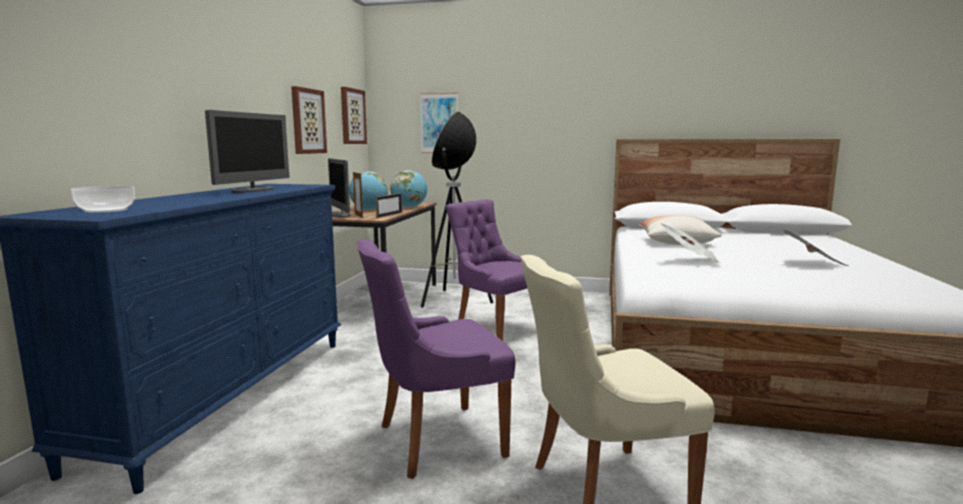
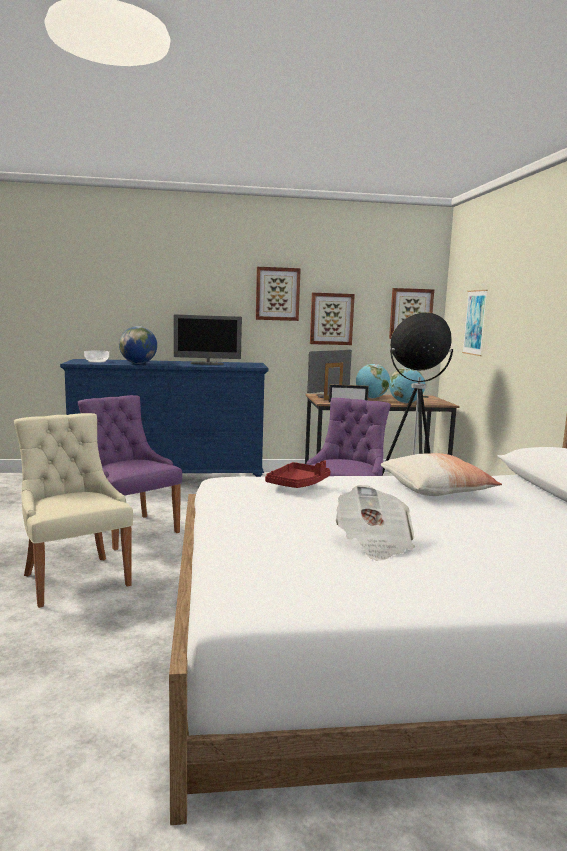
camera: 70 degrees right, 0 degrees up
(191, 201) = (138, 363): none -> globe
(264, 85) = (277, 294): none -> picture
(689, 259) = (298, 484): newspaper -> red tray

